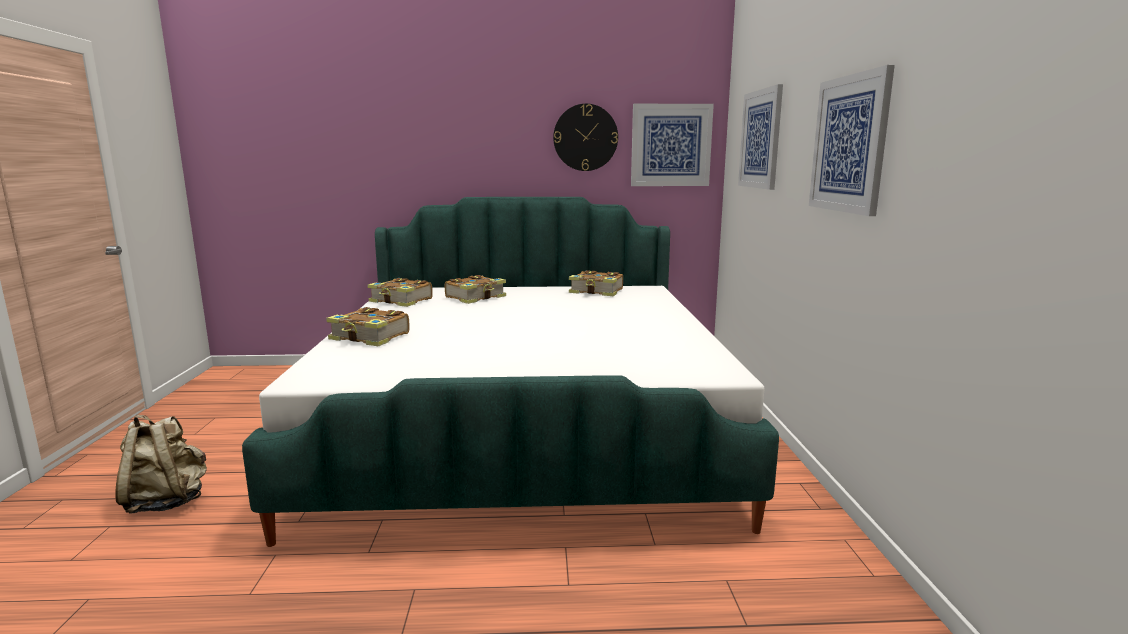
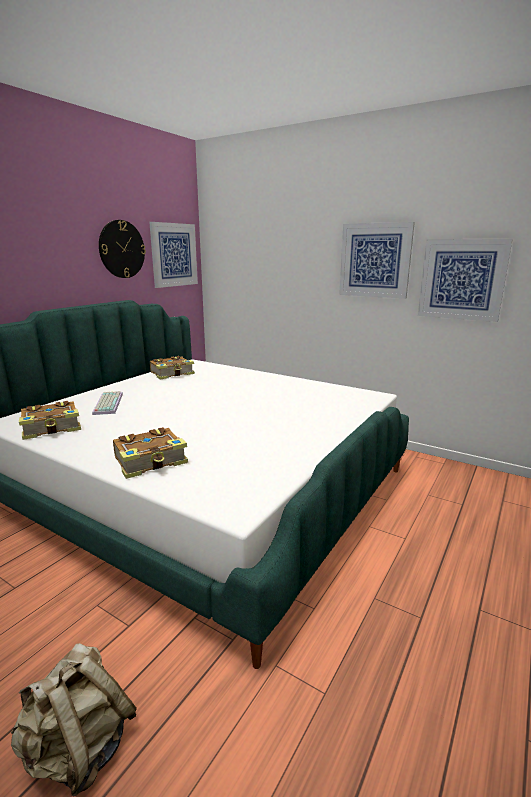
camera: 55 degrees left, 5 degrees up
(476, 297) = (107, 403): book -> keyboard
(760, 139) = (261, 252): picture -> picture (462, 279)

